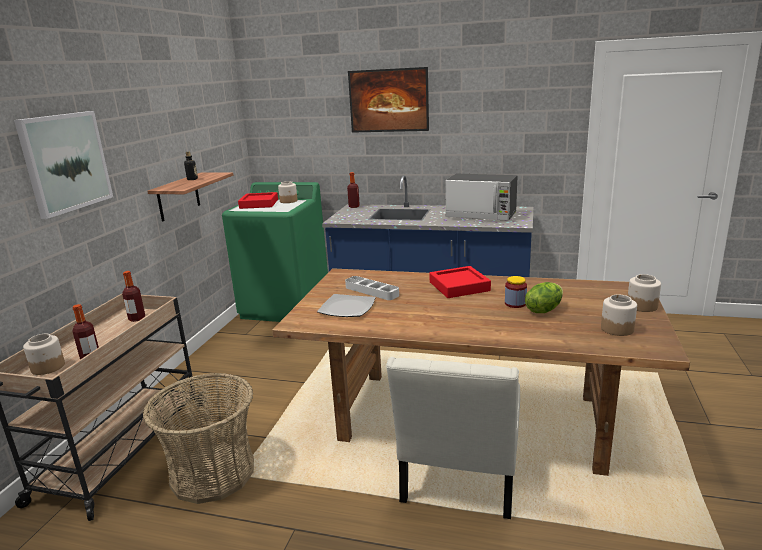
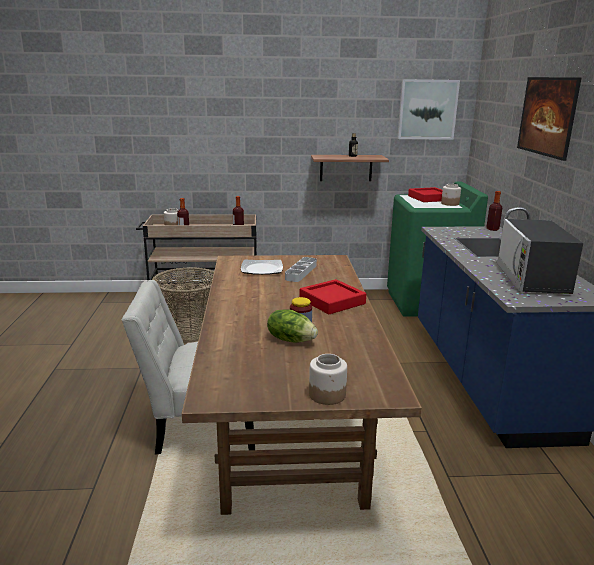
camera: 70 degrees right, 0 degrees up
(65, 162) = (241, 120): picture -> picture (427, 109)
(617, 329) = (254, 376): jar -> none

